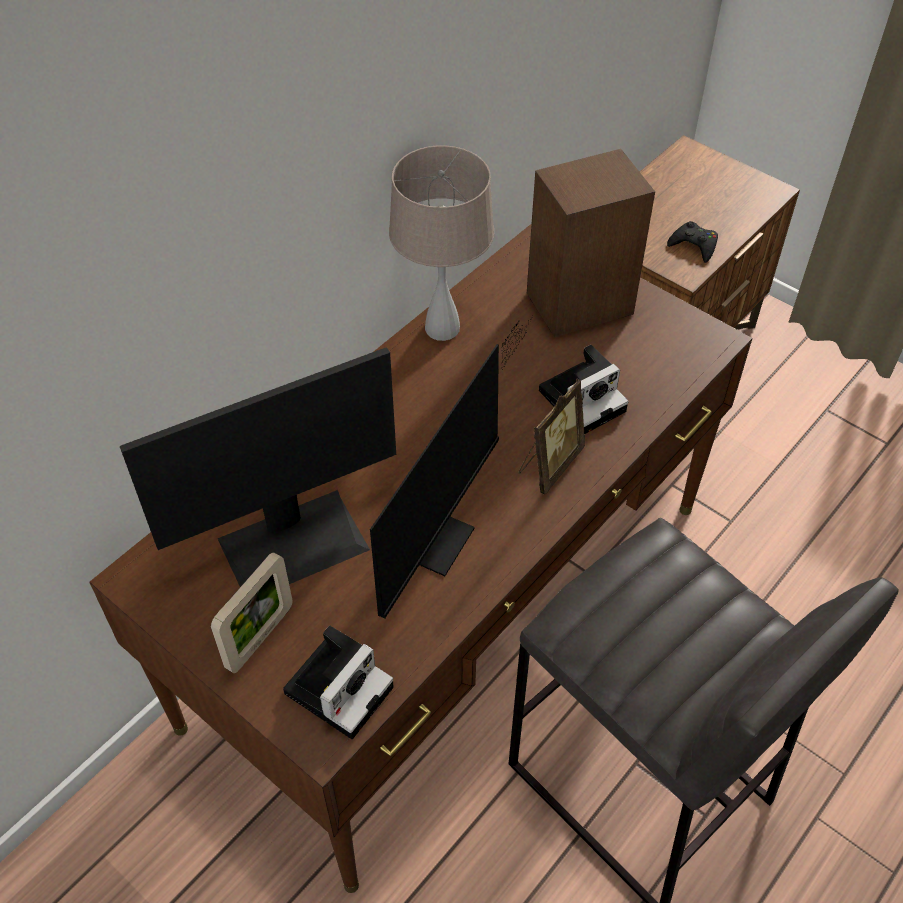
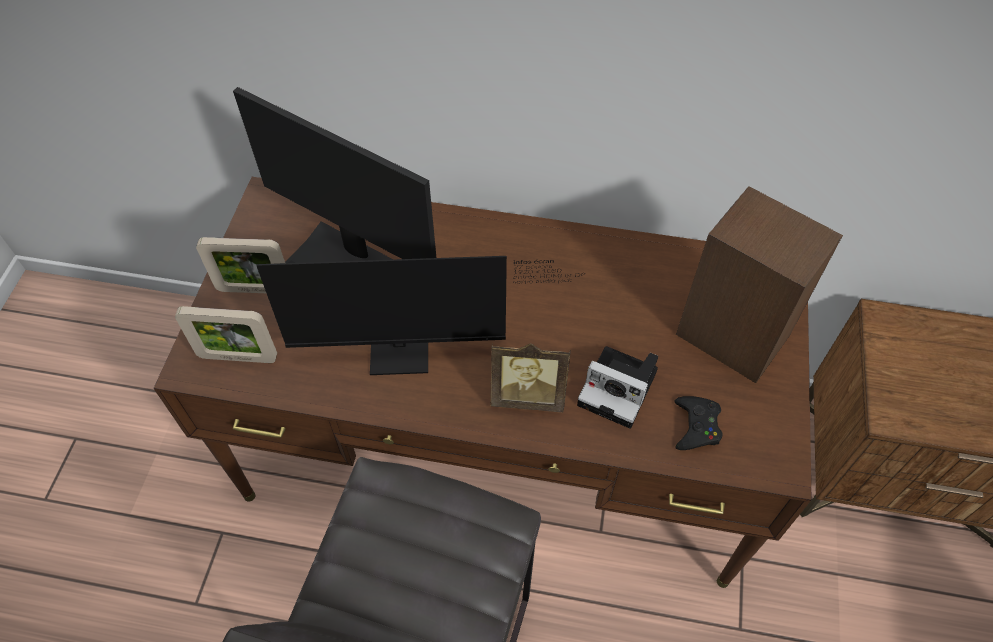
camera: 60 degrees right, 5 degrees up
(340, 686) = (238, 357): camera -> picture frame
(441, 327) = (621, 251): beige table lamp -> none
(694, 245) = (934, 408): black game controller -> black game controller (696, 426)

